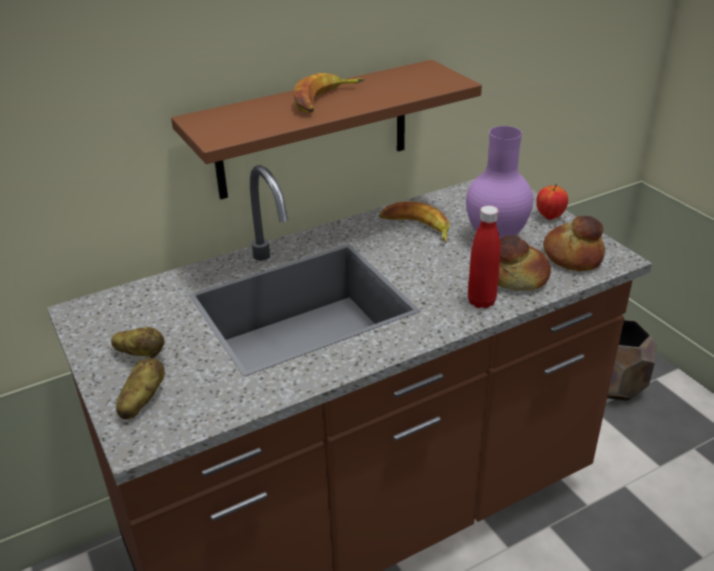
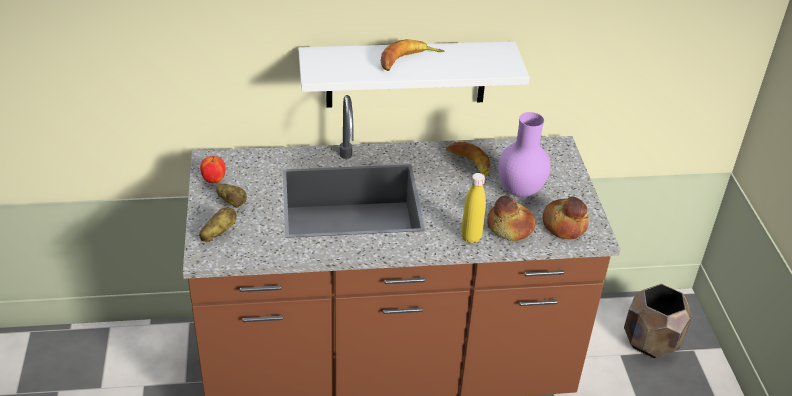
camera: 20 degrees right, 5 degrees up
(313, 130) = (406, 74): brown shelf -> white shelf
(481, 301) = (471, 237): red bottle -> yellow bottle
(549, 216) = (575, 187): apple -> apple (214, 180)

